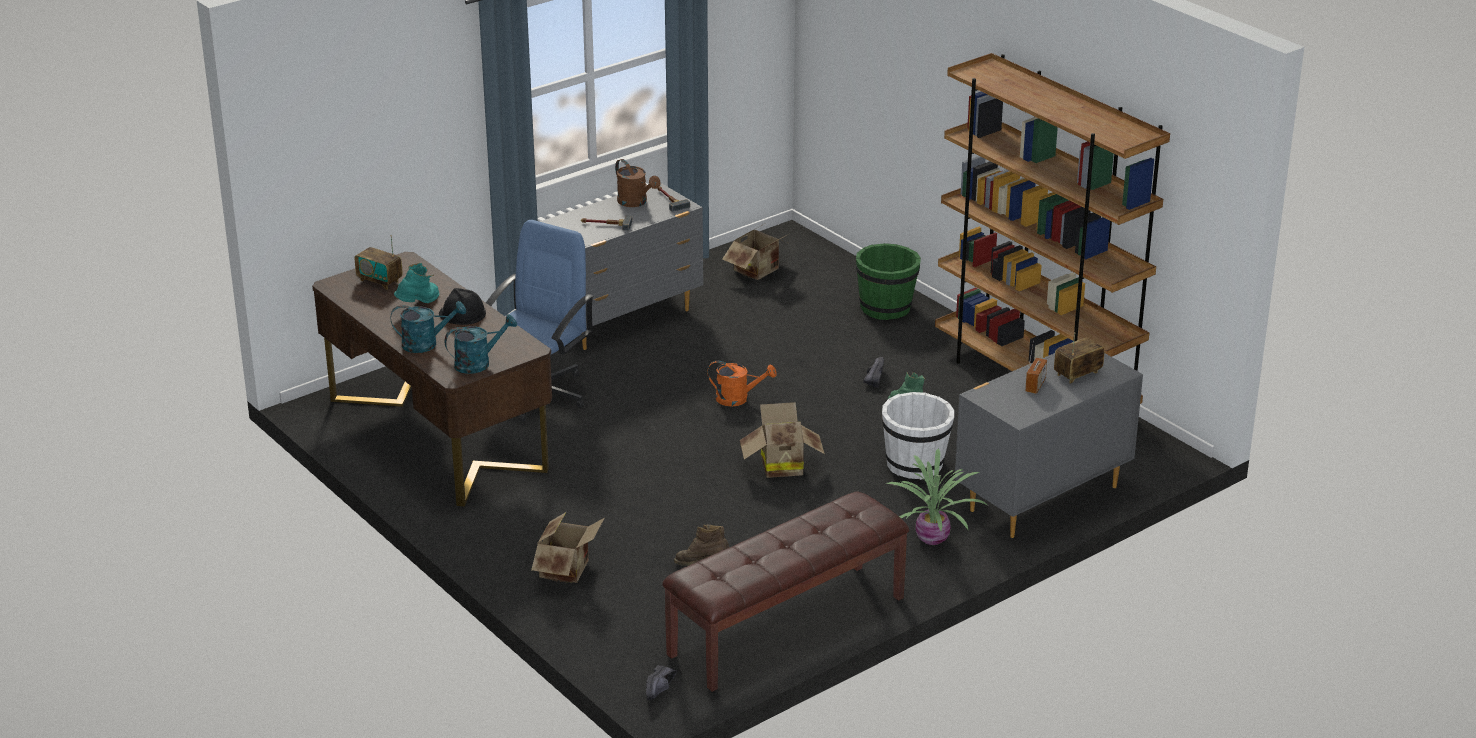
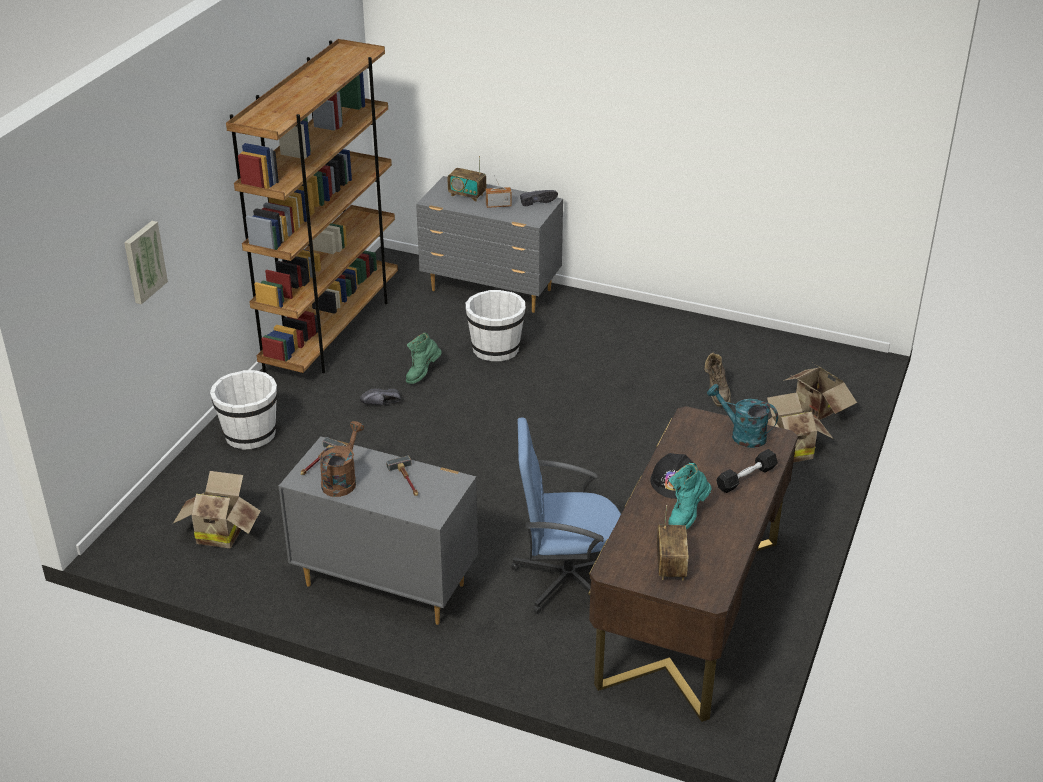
camera: 120 degrees left, 5 degrees up
(419, 304) = (686, 516): turquoise boot -> turquoise boot turned 60 degrees counterclockwise
(426, 344) = (746, 478): turquoise watering can -> black dumbbell
(661, 690) = (856, 364): black shoe -> black shoe (537, 201)
(738, 399) = (474, 460): orange watering can -> none
(780, 465) = (554, 405): cardboard box -> cardboard box (815, 410)
(787, 627) = (739, 340): brown bench -> none
(886, 308) = (250, 434): green bucket -> white bucket
(893, 77) = (143, 261): none -> picture
(930, 539) = (584, 318): potted plant -> none

